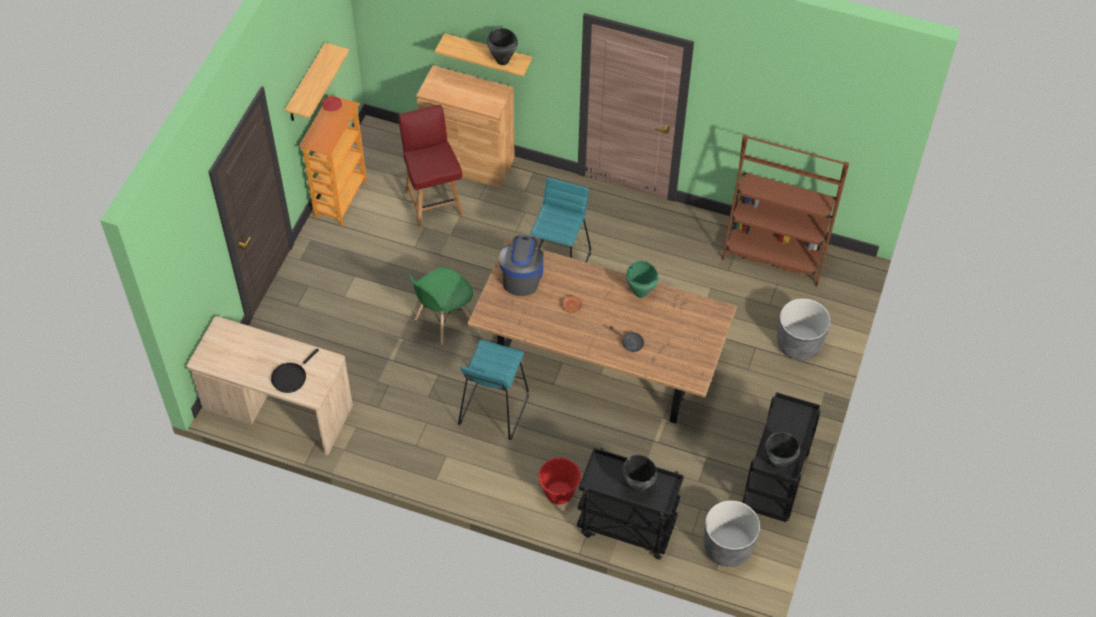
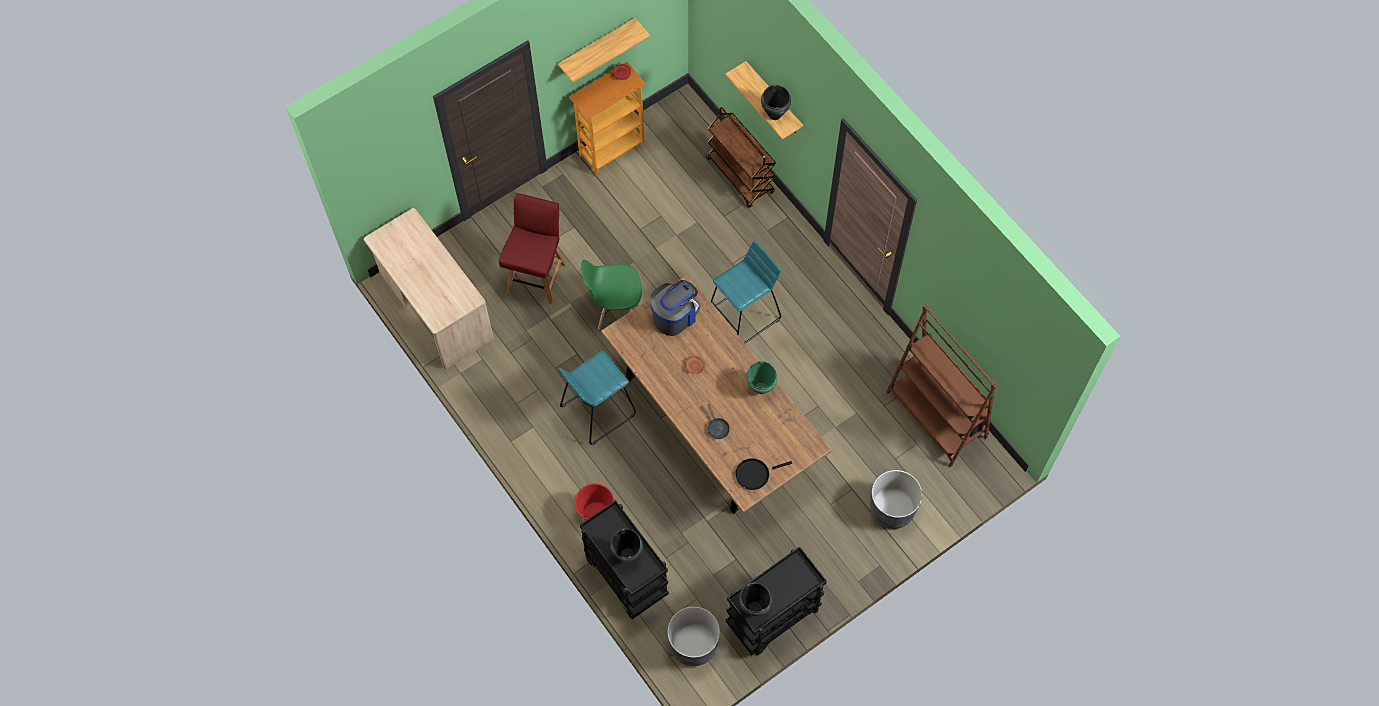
camera: 35 degrees right, 10 degrees up
(291, 377) = (432, 295): black frying pan -> black frying pan (755, 474)
(433, 202) = (684, 196): red chair -> red chair (537, 276)
(468, 161) = (740, 176): brown cabinet -> brown cart

